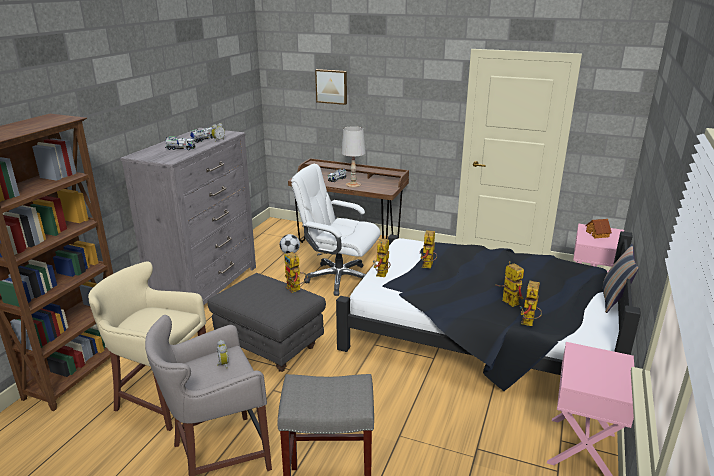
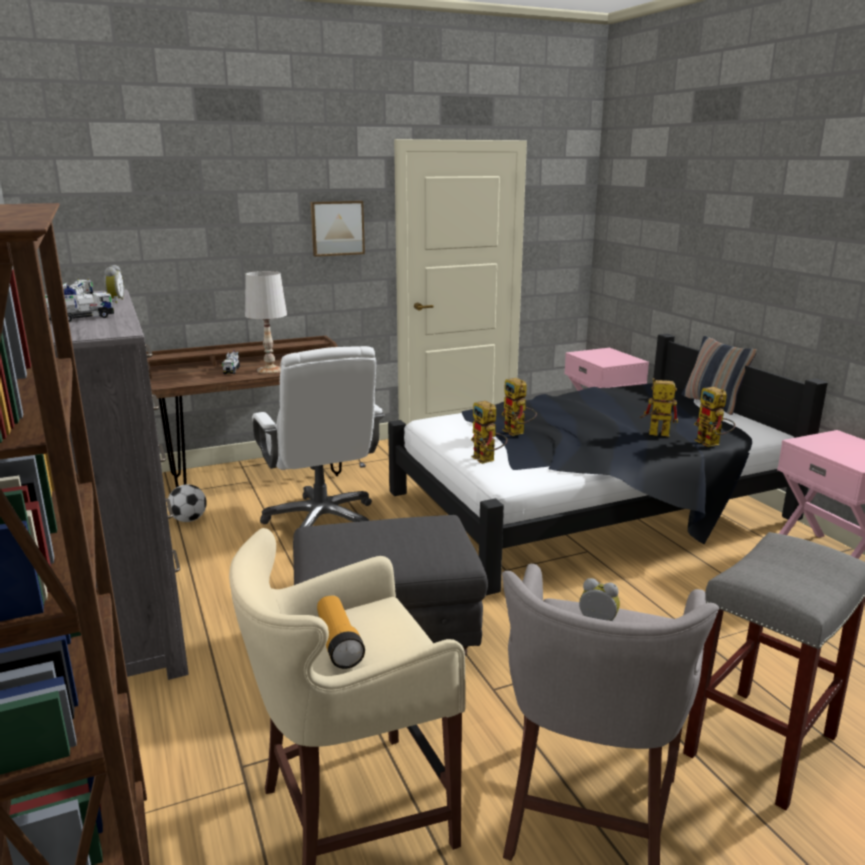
camera: 45 degrees left, 5 degrees down
(146, 319) = (338, 643): none -> flashlight
(296, 289) = (411, 519): toy robot -> none
(332, 86) = (172, 215): picture -> picture (337, 228)
(338, 278) = (322, 521): white office chair -> white office chair turned 90 degrees counterclockwise
(597, 234) = (600, 356): toy house -> none

